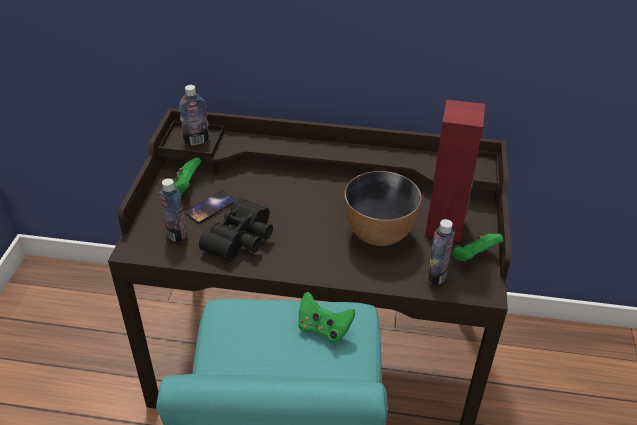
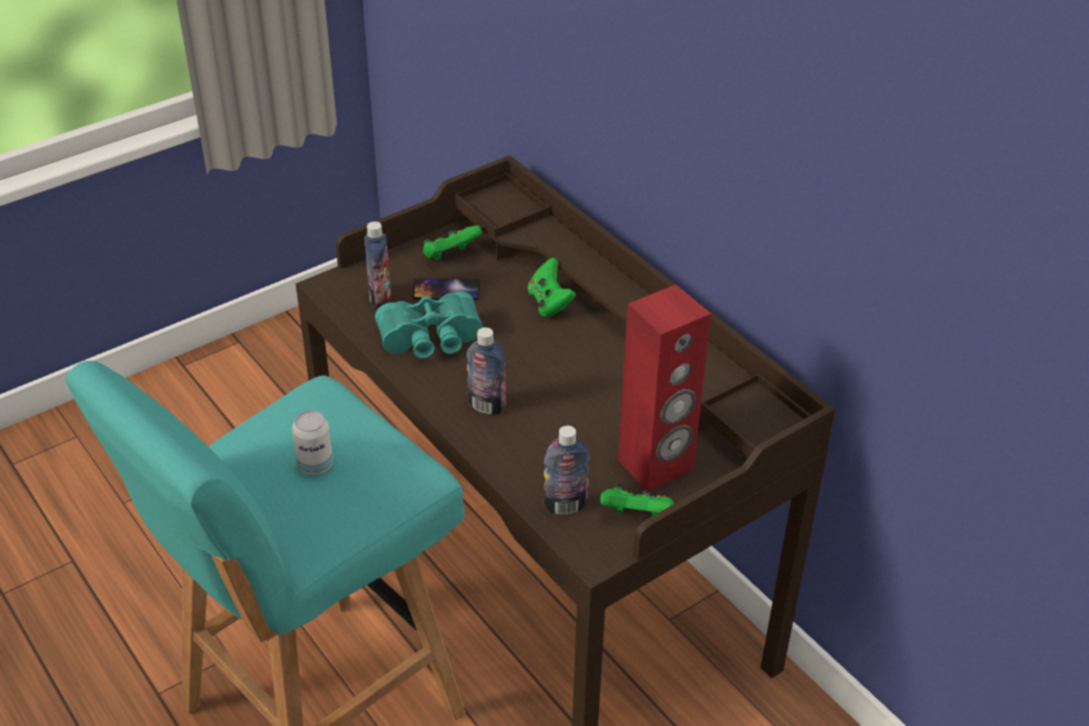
camera: 45 degrees right, 0 degrees up
(196, 140) = (505, 208): bottle -> bottle (487, 406)
(242, 240) = (431, 341): black binoculars -> turquoise binoculars
(291, 354) = (315, 465): none -> can
(323, 329) = (372, 465): green game controller -> green game controller (549, 303)
(378, 233) = (572, 424): bowl -> none

